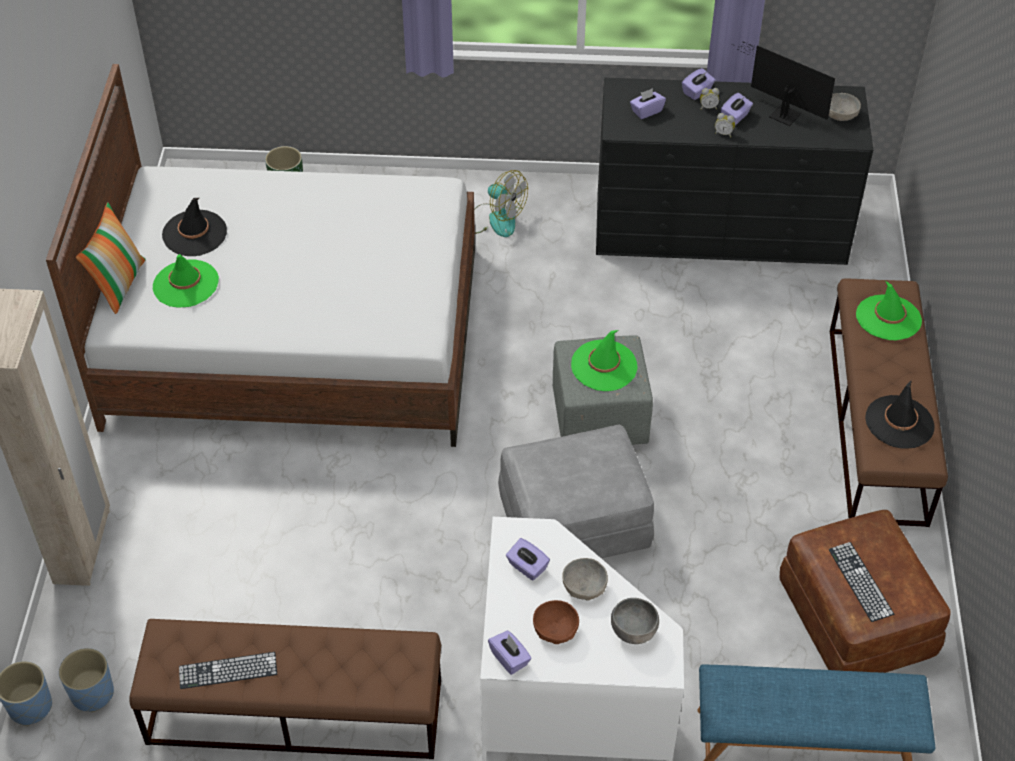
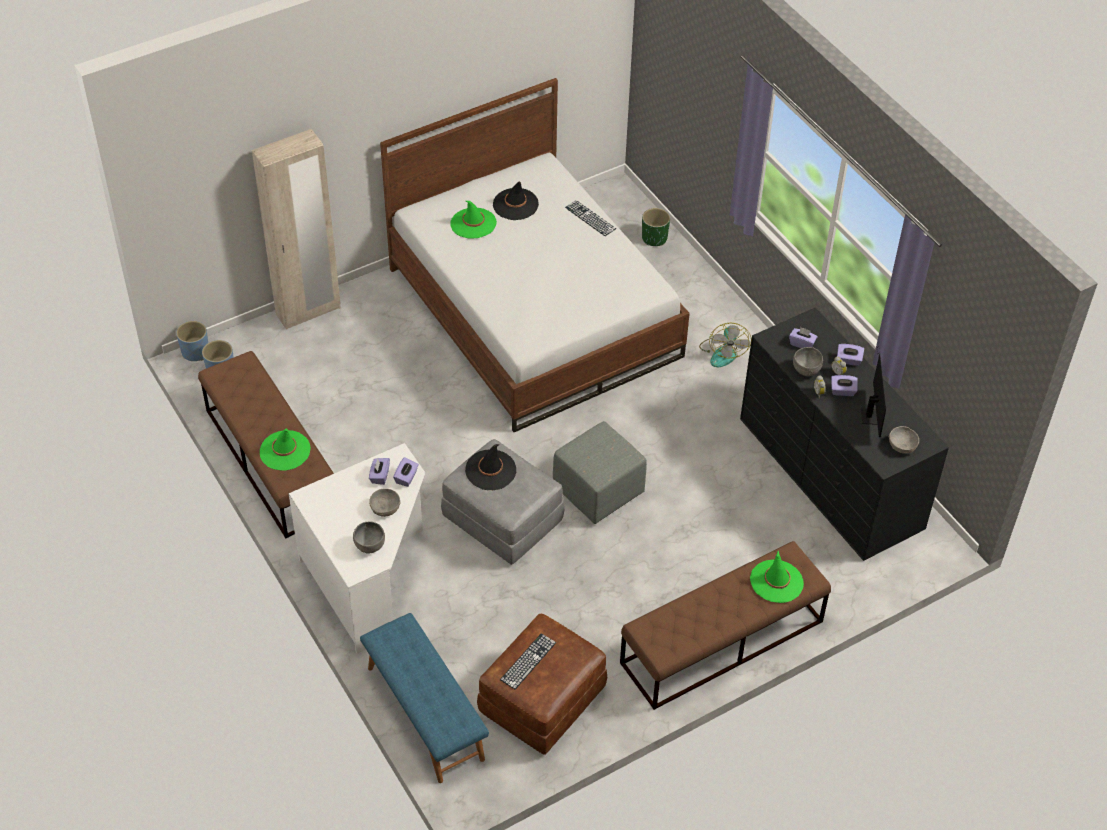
camera: 55 degrees right, 0 degrees up
(118, 284) = (448, 197): pillow -> none
(228, 670) = (242, 400): keyboard -> keyboard (590, 218)
(509, 658) = (310, 499): purple tissue box -> purple tissue box (406, 478)
(555, 630) = (345, 510): brown bowl -> none
(604, 366) = (601, 453): green hat -> green hat (285, 451)
(685, 127) = (806, 370): none -> grey bowl
(899, 422) = (682, 627): black hat -> black hat (490, 470)

